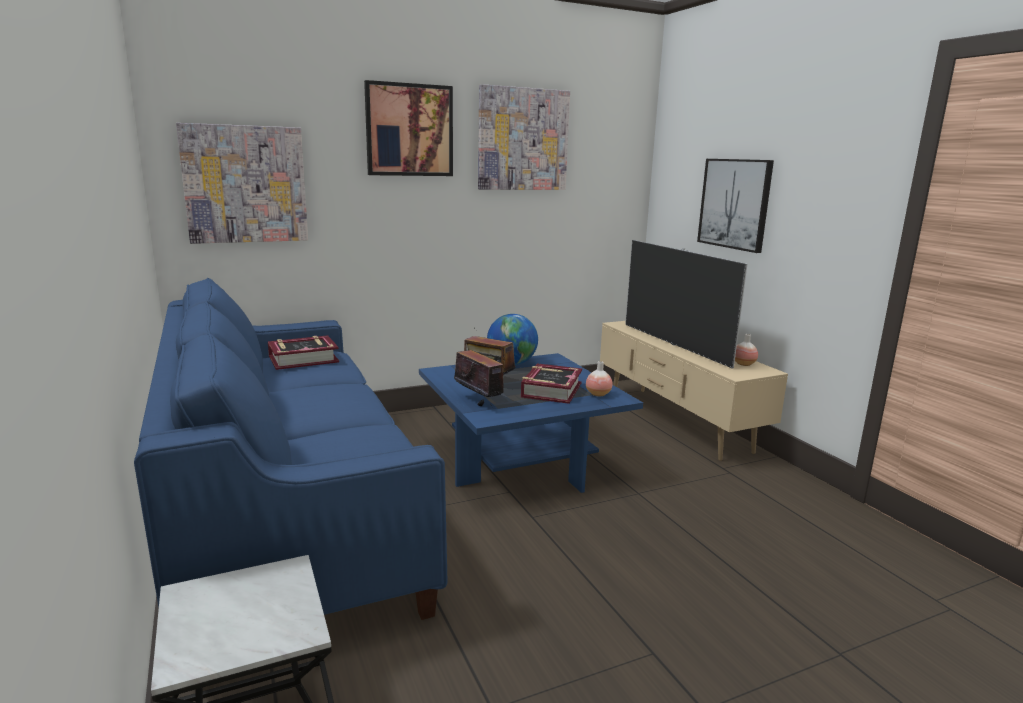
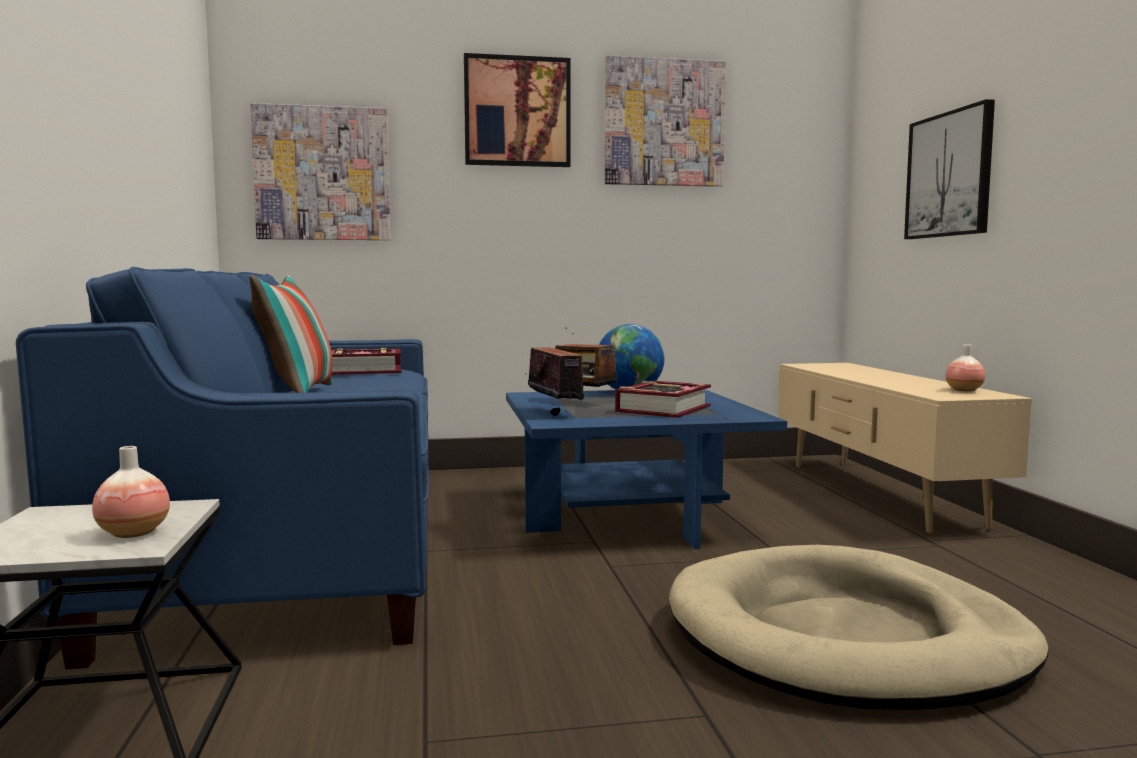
camera: 15 degrees right, 10 degrees down
(278, 403) = (297, 392): none -> pillow
(598, 394) = (726, 413): vase -> vase (133, 533)
(674, 345) = (869, 377): television -> none
(707, 570) = (846, 638): none -> beige dog bed

